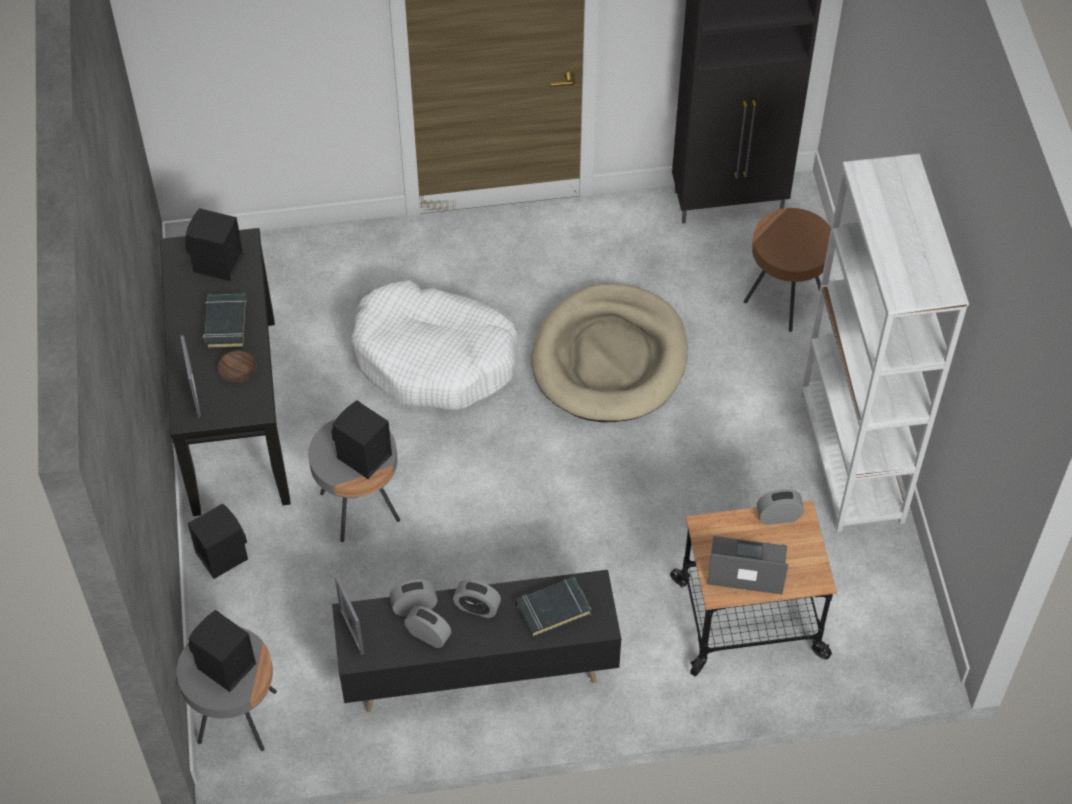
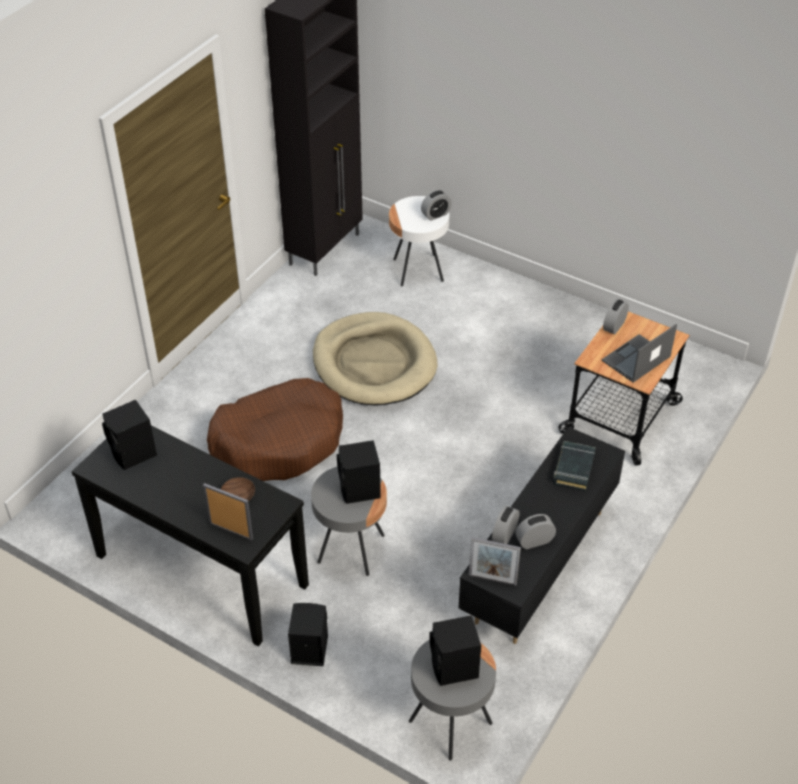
camera: 50 degrees left, 10 degrees down
(225, 325) = (190, 480): black book -> none
(434, 358) = (279, 441): white dog bed -> brown dog bed
(477, 607) = (536, 504): alarm clock -> alarm clock (436, 215)
(784, 299) = (418, 270): brown side table -> white side table
(851, 458) = (554, 311): white bookcase -> none

